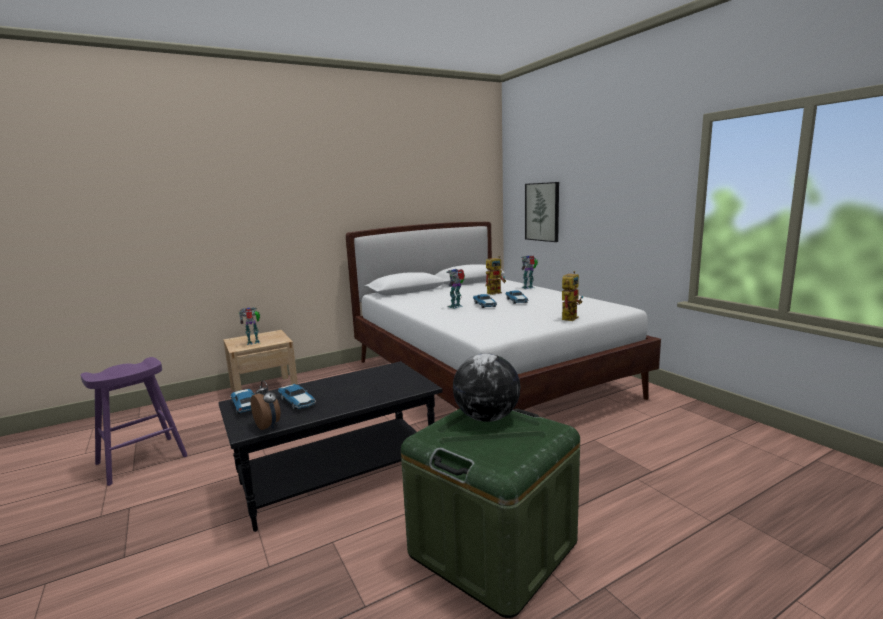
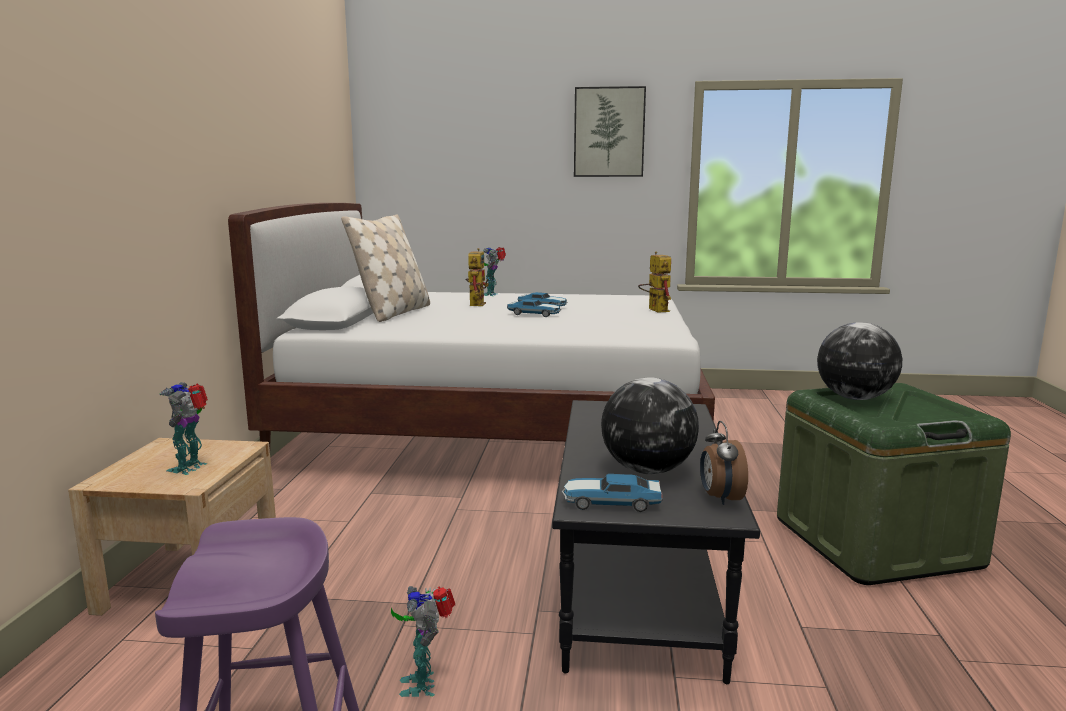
camera: 55 degrees left, 0 degrees up
(268, 426) = (720, 498): alarm clock -> alarm clock turned 90 degrees counterclockwise
(297, 402) = (647, 470): toy car -> globe
(438, 291) = (393, 313): none -> beige pillow
(456, 306) = (508, 321): toy robot -> toy robot (423, 683)
(542, 212) = (450, 188): picture -> picture (609, 132)

